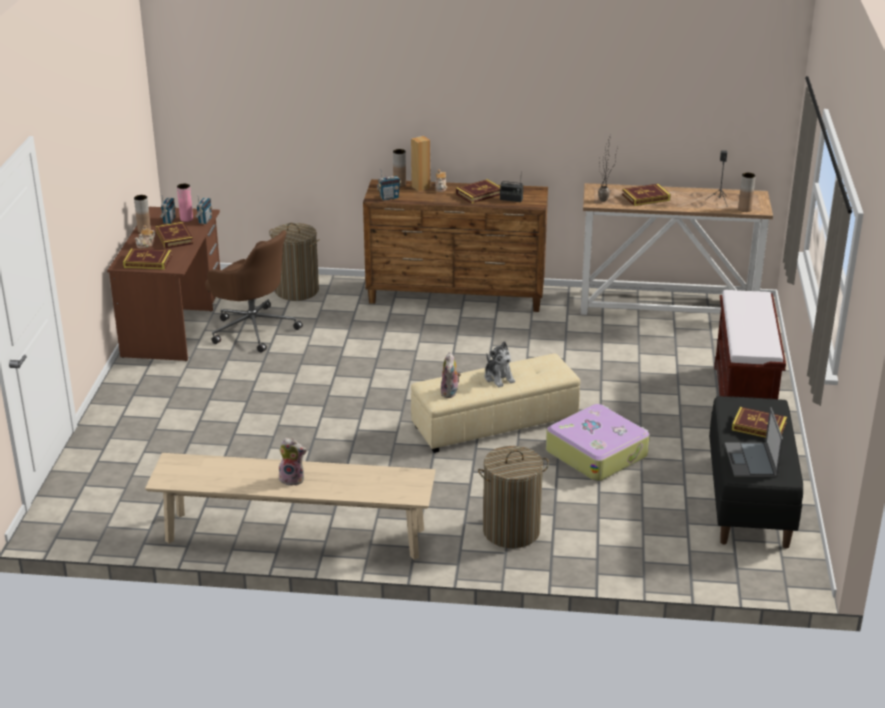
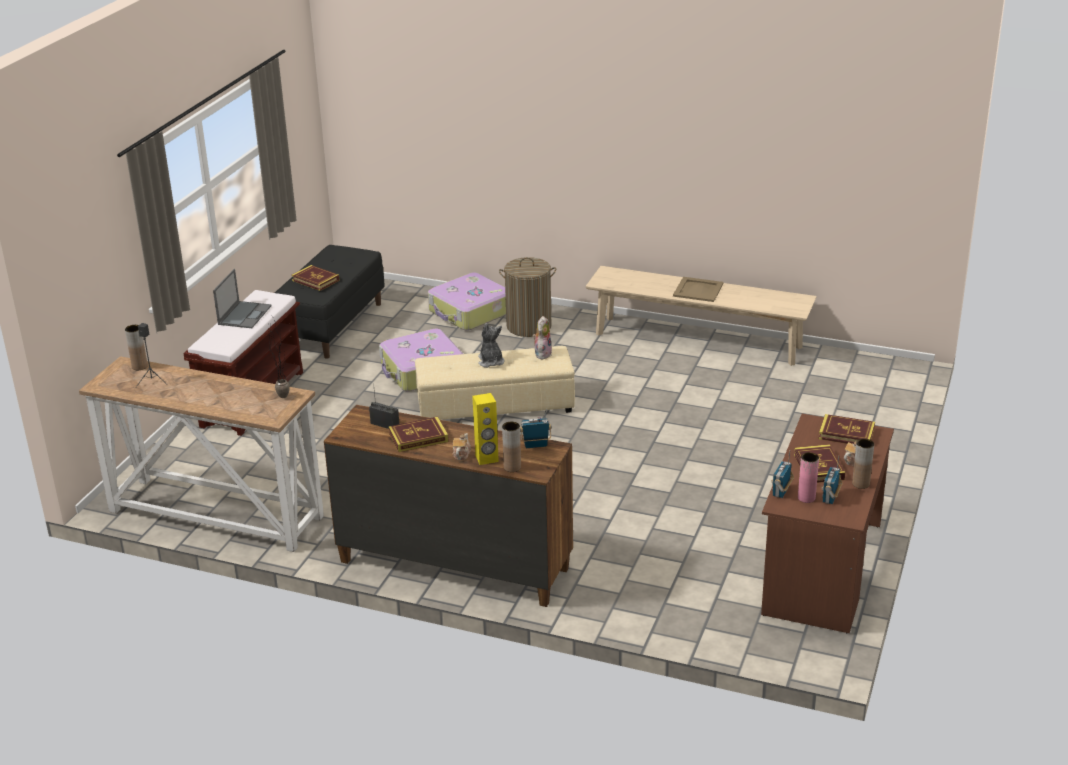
camera: 165 degrees left, 0 degrees up
(253, 329) = (721, 547): brown office chair -> none
(293, 479) = (698, 290): plush toy -> beige tray
(297, 290) = (658, 604): laundry basket -> none
(420, 187) = (487, 459): brown speaker -> yellow speaker
(597, 544) = (470, 312): none -> suitcase
(645, 197) = (229, 395): book -> none
(751, 460) = (347, 261): laptop -> laptop (245, 315)

